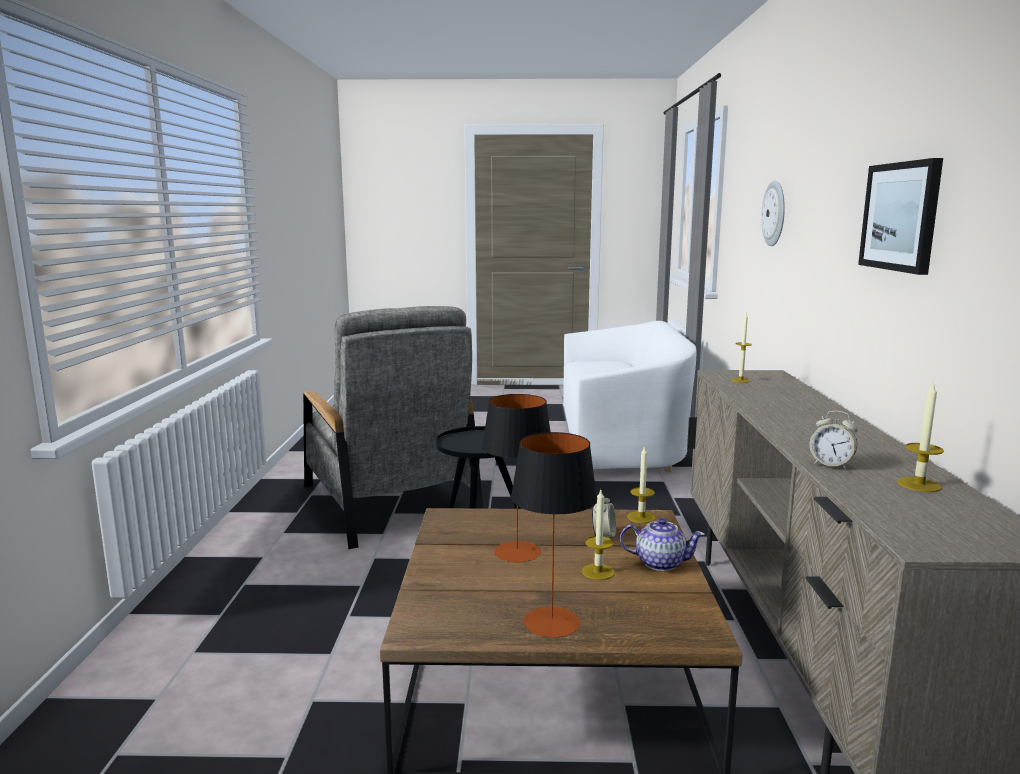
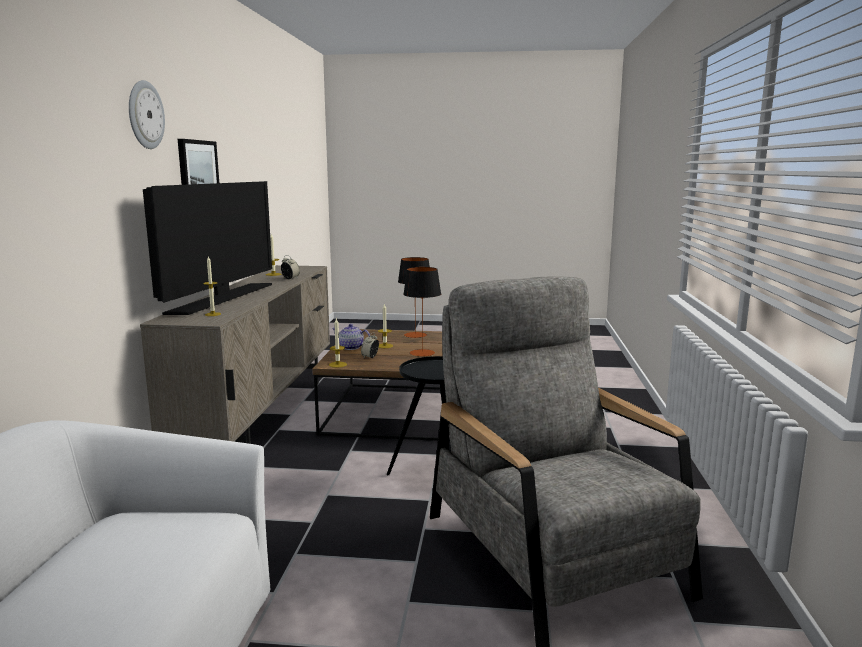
camera: 175 degrees left, 0 degrees up
(775, 213) = (49, 172): wall clock -> wall clock (145, 115)
(802, 403) = (222, 298): none -> television

